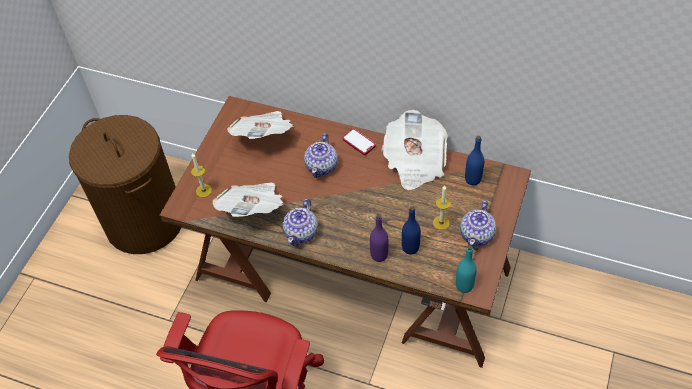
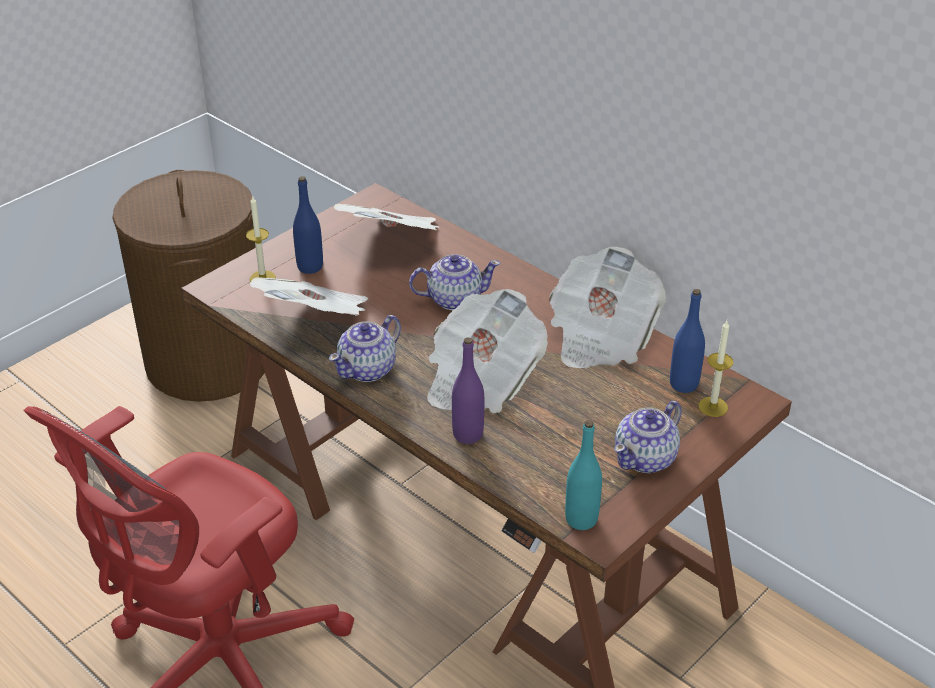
camera: 20 degrees right, 15 degrees down
(322, 166) = (454, 299): teapot -> teapot turned 135 degrees counterclockwise
(359, 143) = (529, 287): phone -> none
(366, 216) = (481, 379): none -> newspaper
(410, 247) = (524, 441): blue bottle -> blue bottle (310, 267)
(441, 222) = (595, 424): candle -> candle (713, 407)

